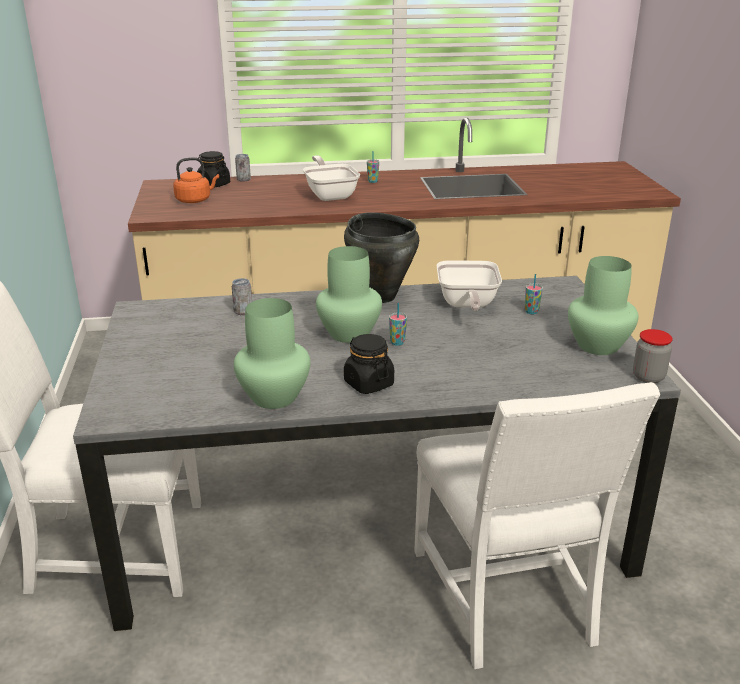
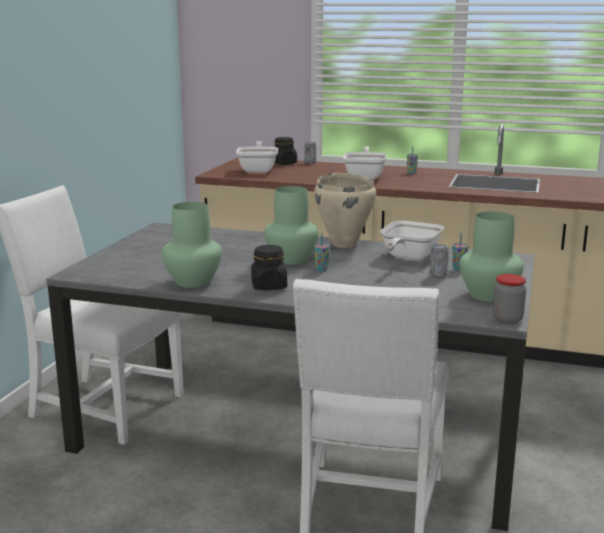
camera: 25 degrees right, 10 degrees down
(195, 200) = (258, 170): orange kettle -> frying pan
(243, 311) = (231, 238): can -> can (438, 275)
(381, 296) = (344, 244): black cooking pot -> beige cooking pot

